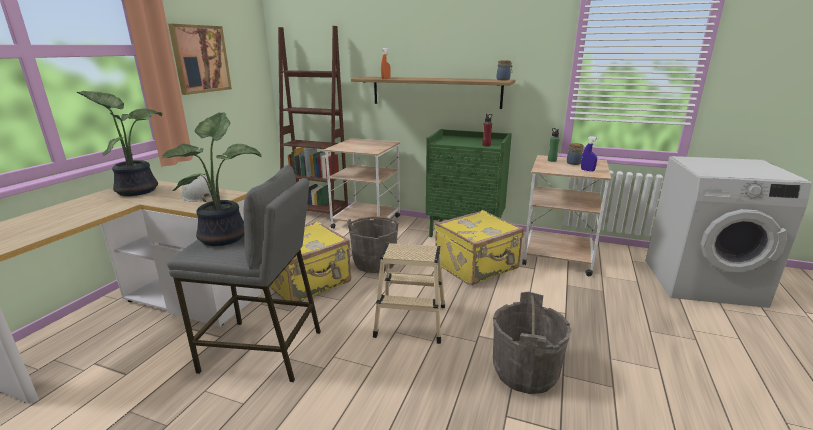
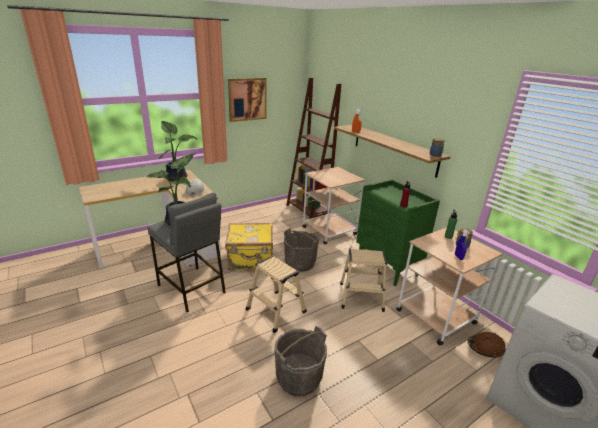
camera: 35 degrees right, 5 degrees up
(477, 267) = (361, 296): yellow suitcase -> beige step ladder
(619, 262) = (485, 348): none -> brown hard hat

